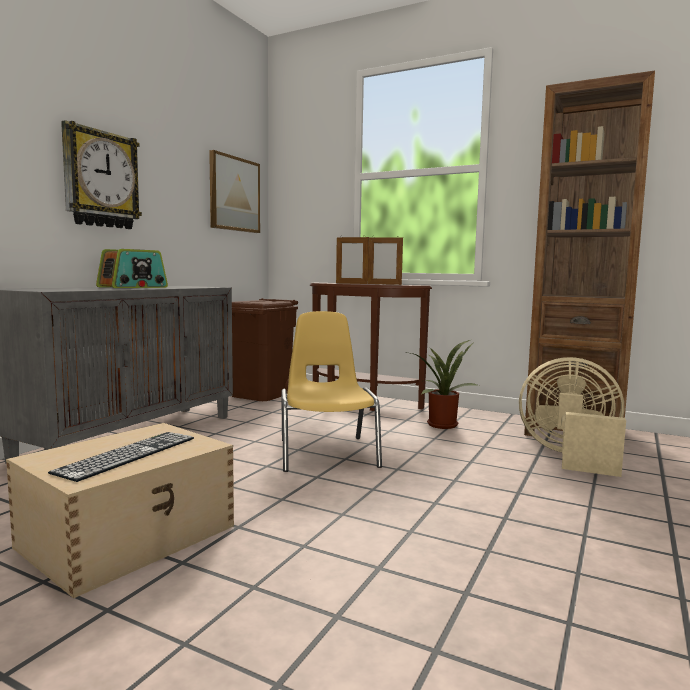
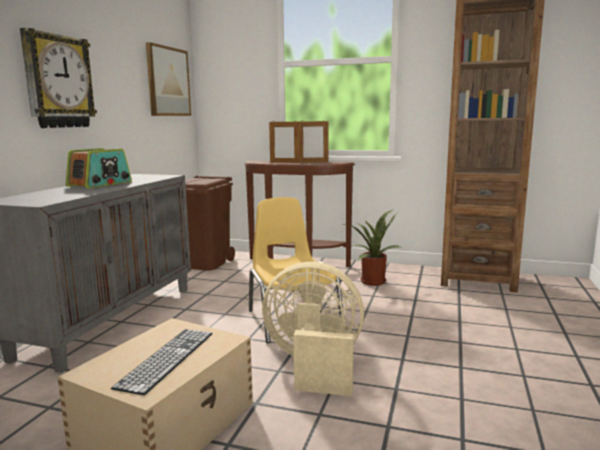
camera: 10 degrees left, 5 degrees up
(570, 457) = (483, 303): beige fan -> beige fan (314, 365)

